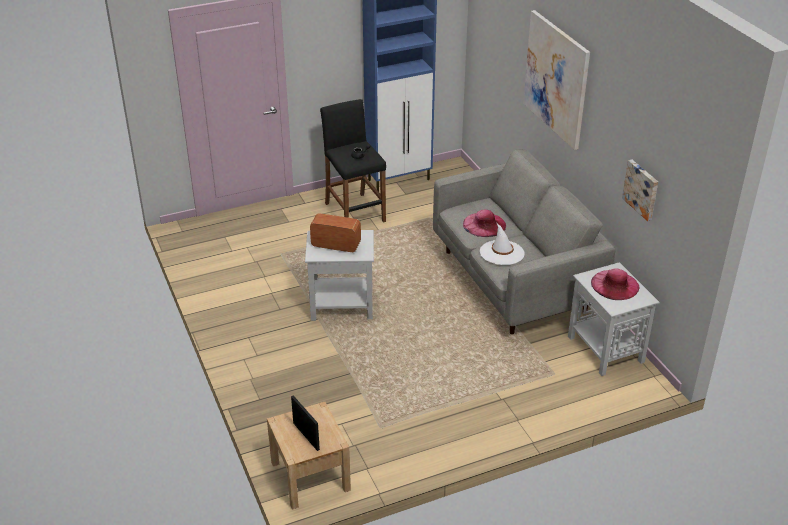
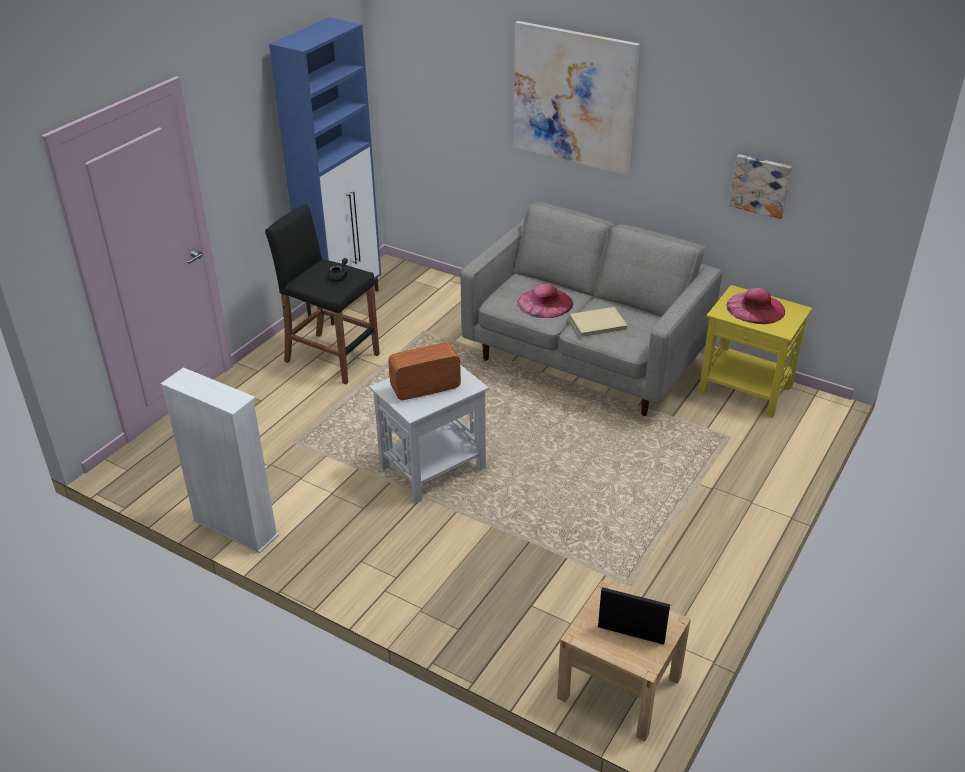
camera: 35 degrees left, 0 degrees up
(203, 288) = (235, 528): none -> white bookcase
(502, 253) = (598, 324): white hat -> beige book
(606, 350) = (746, 390): white side table -> yellow side table

